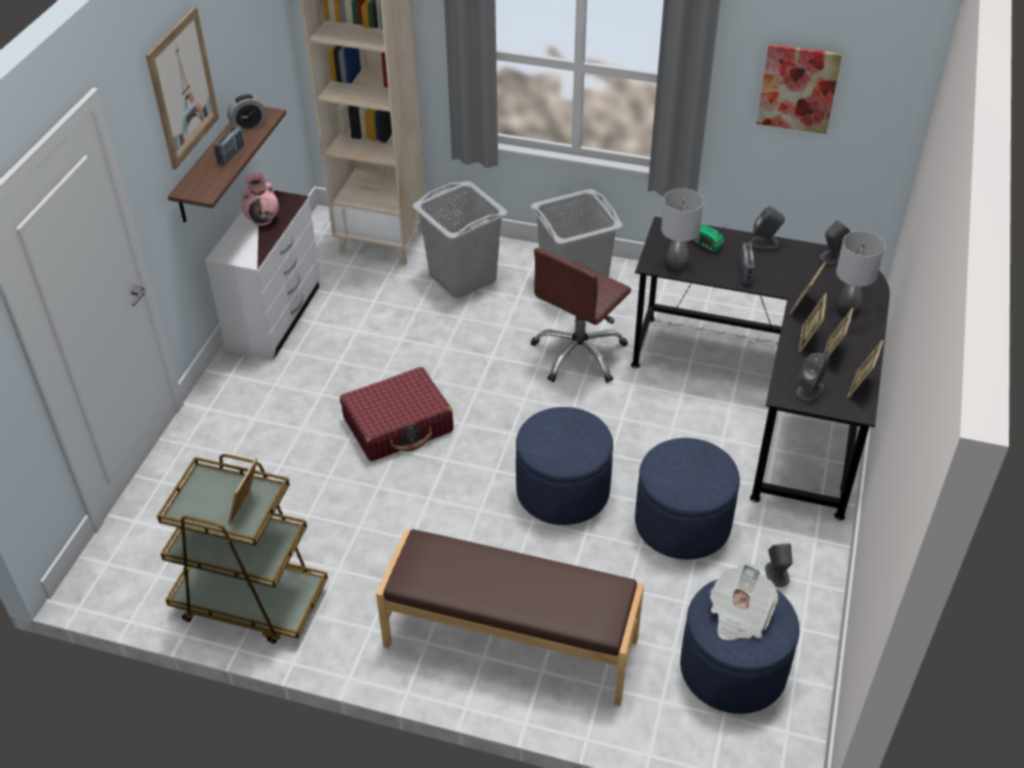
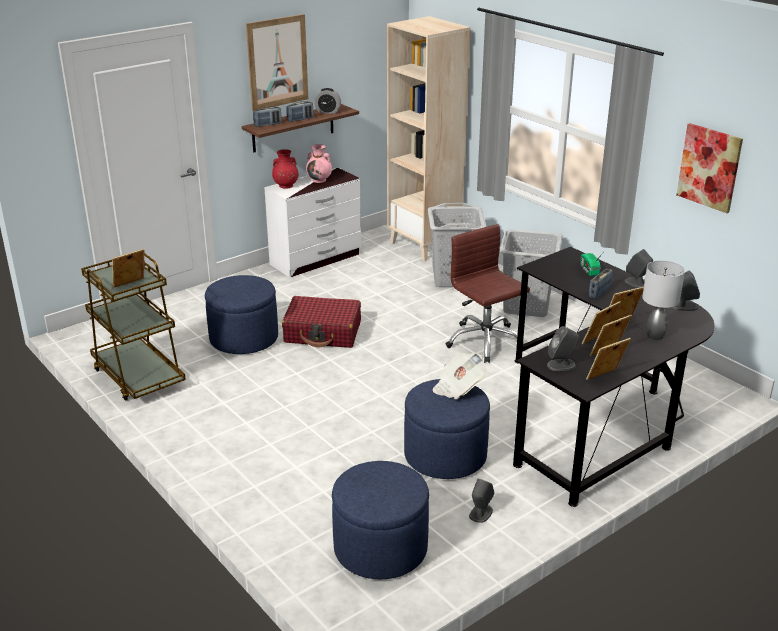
camera: 35 degrees right, 15 degrees down
(201, 181) = (267, 125): none -> radio
(231, 247) = (285, 186): none -> red vase
(510, 643) = (253, 463): brown bench -> none
(562, 491) = (384, 404): blue ottoman -> blue ottoman (244, 338)
(579, 354) = (485, 341): brown office chair -> brown office chair turned 75 degrees clockwise
(675, 265) = (550, 273): grey table lamp -> none
(739, 615) = (378, 484): newspaper -> newspaper (458, 387)

